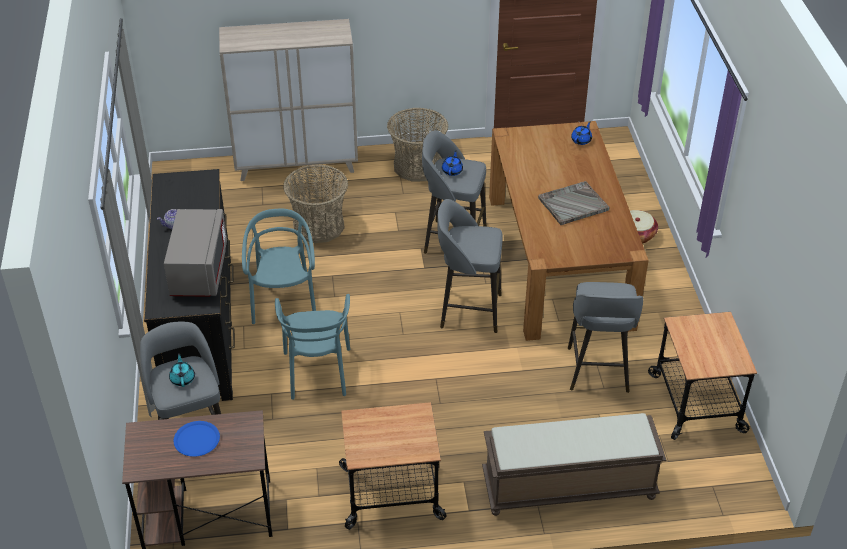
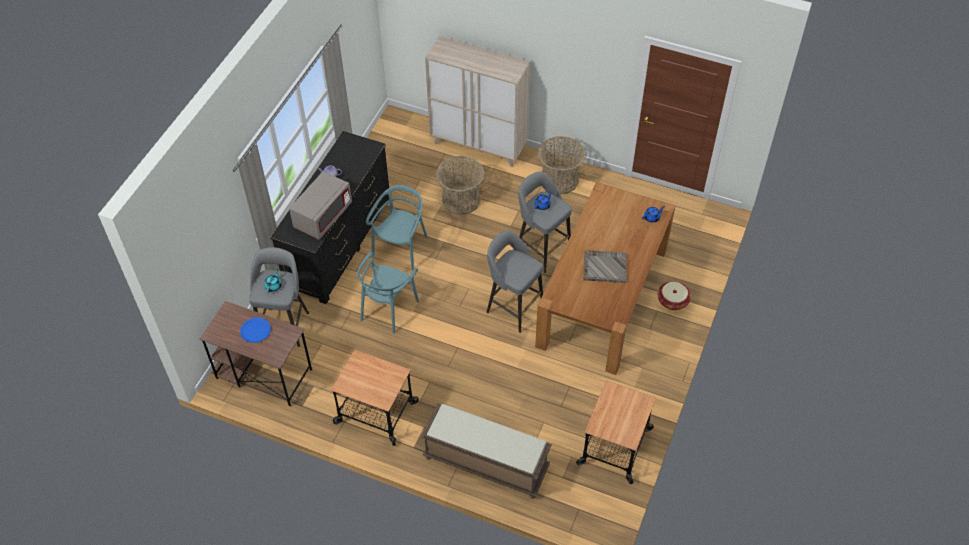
camera: 30 degrees right, 10 degrees up
(598, 371) = (566, 392): grey stool -> none

